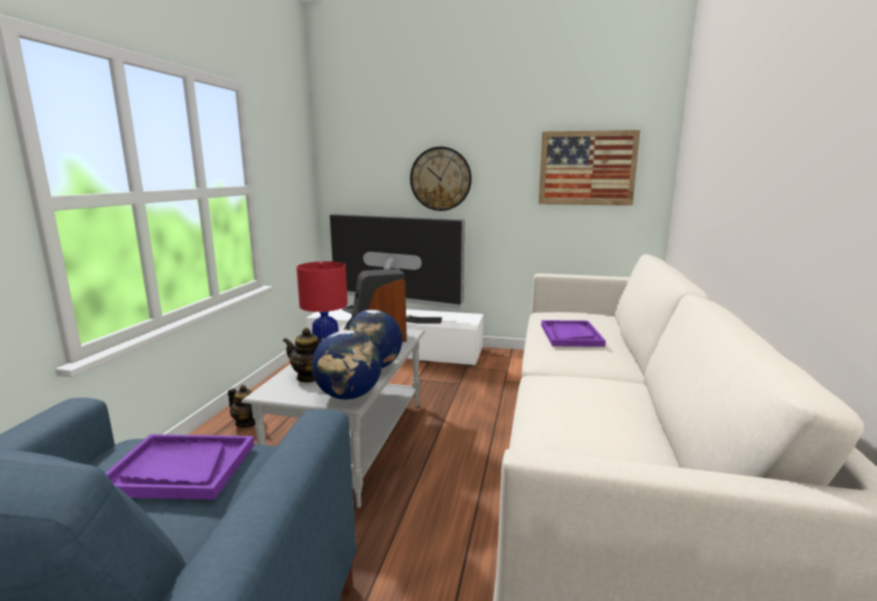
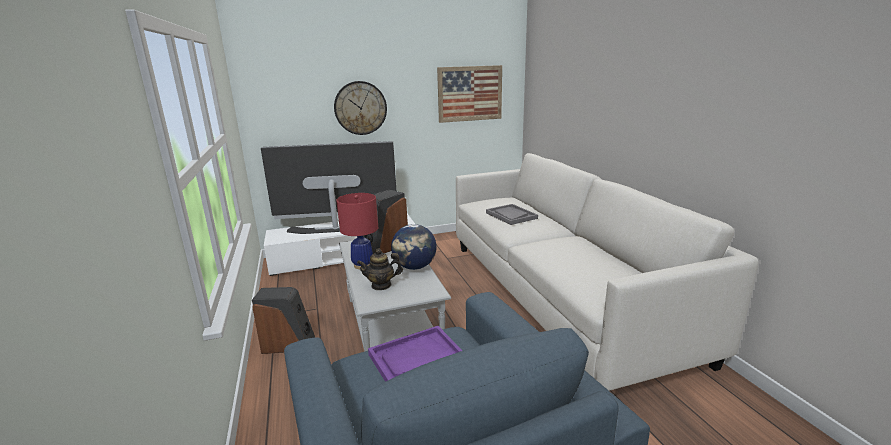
camera: 30 degrees left, 5 degrees up
(246, 423) = (288, 344): teapot -> speaker
(349, 396) = (429, 289): globe -> none
(570, 335) = (511, 215): purple tray -> grey tray

